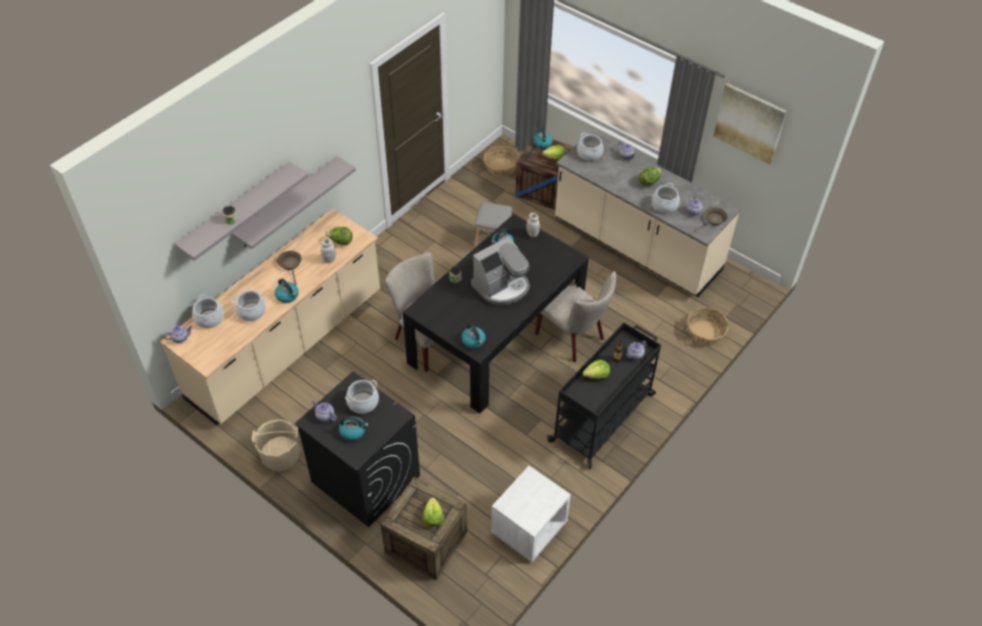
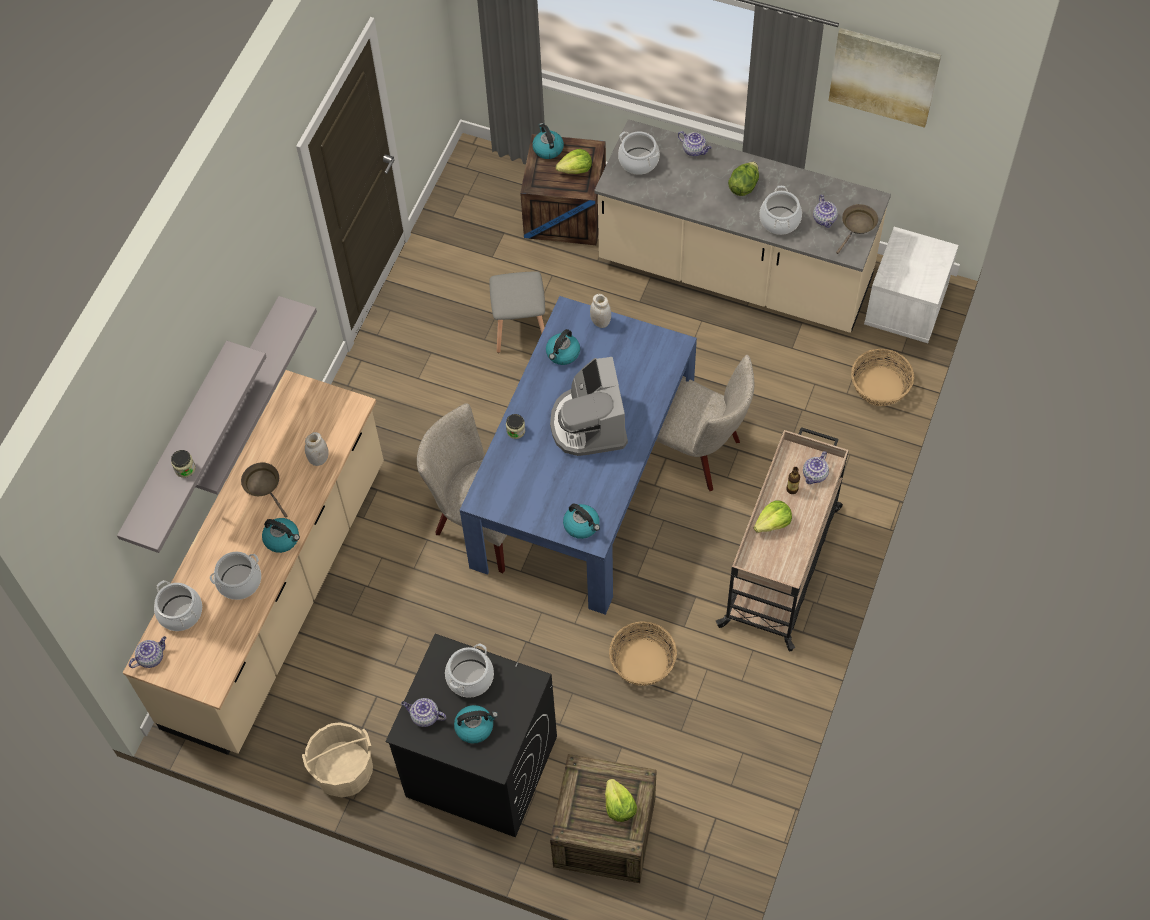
camera: 15 degrees left, 10 degrees up
(340, 241) = (323, 424): lettuce -> none
(496, 336) = (583, 484): black dining table -> blue dining table
(501, 167) = (483, 193): basket -> basket (642, 661)
(502, 286) = (589, 424): coffee machine -> coffee machine turned 135 degrees clockwise
(529, 529) = (738, 766): white nightstand -> white nightstand (905, 308)
(603, 417) = (781, 565): black cart -> beige cart

